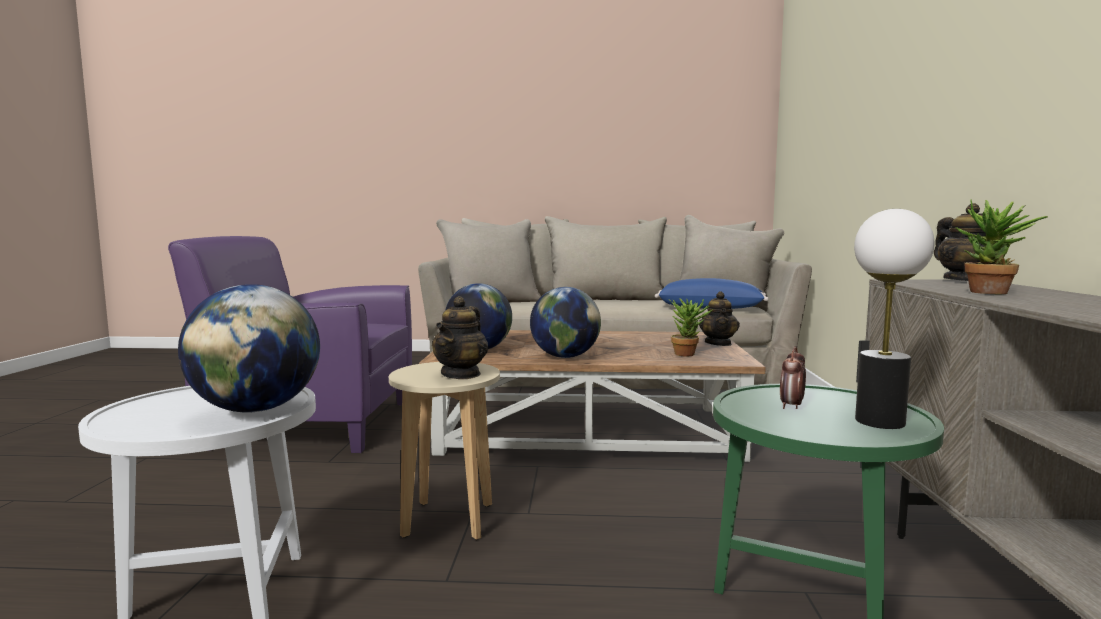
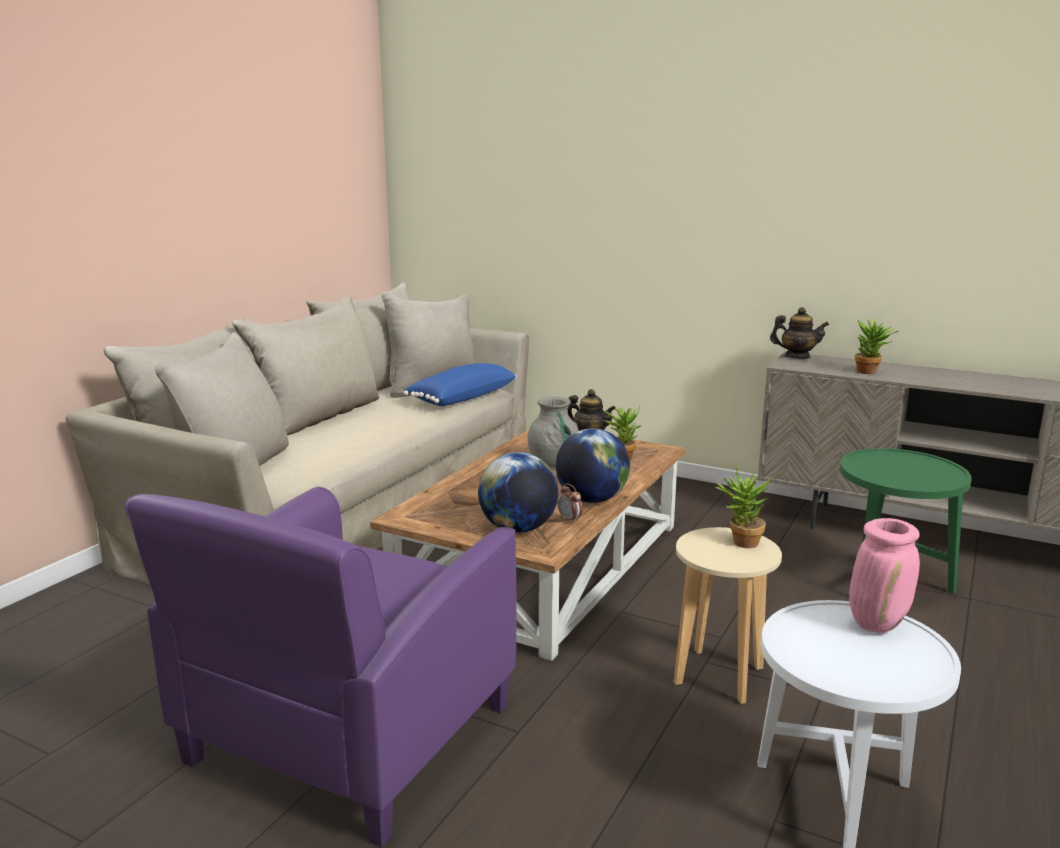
camera: 65 degrees left, 10 degrees up
(256, 409) = (877, 623): globe -> pink vase
(461, 374) = (740, 543): teapot -> potted plant
(631, 343) = (553, 463): none -> grey vase
(791, 406) = (891, 472): alarm clock -> alarm clock (569, 520)
(880, 422) = (925, 464): table lamp -> none

